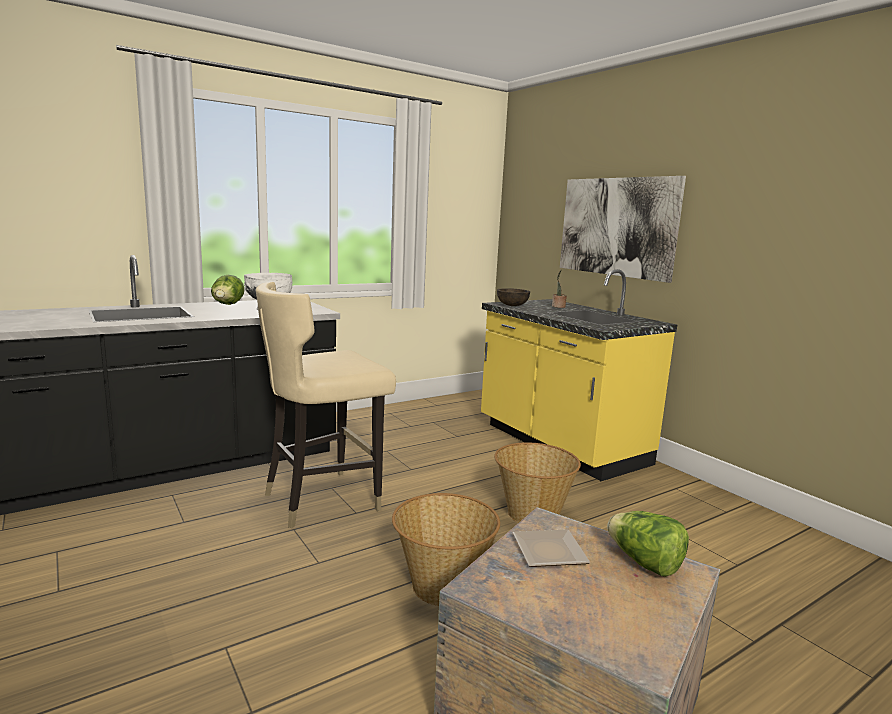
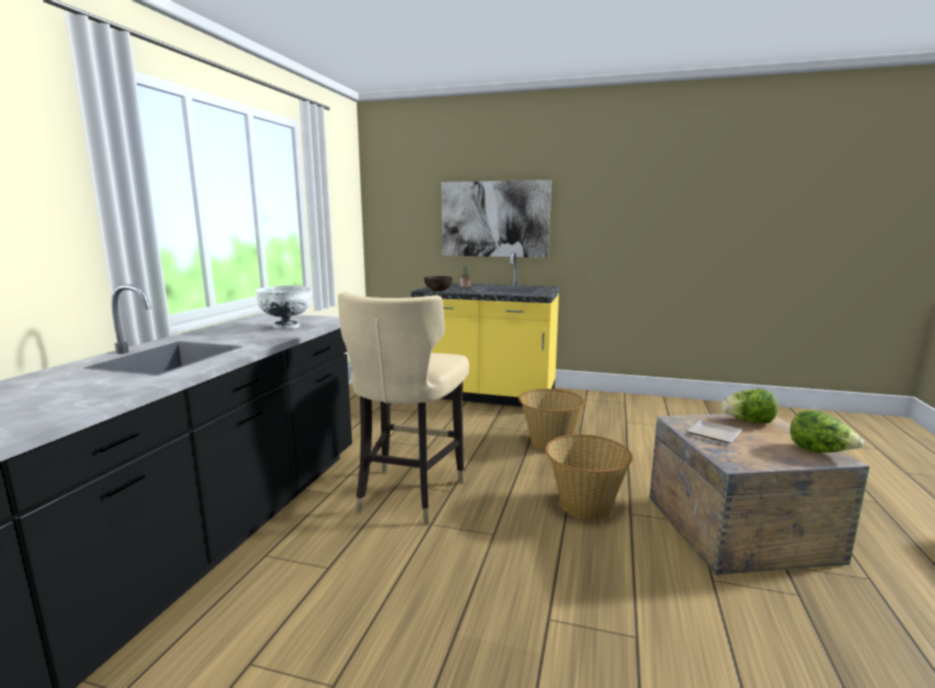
camera: 40 degrees left, 0 degrees up
(228, 305) = (223, 330): lettuce -> lettuce (819, 452)

